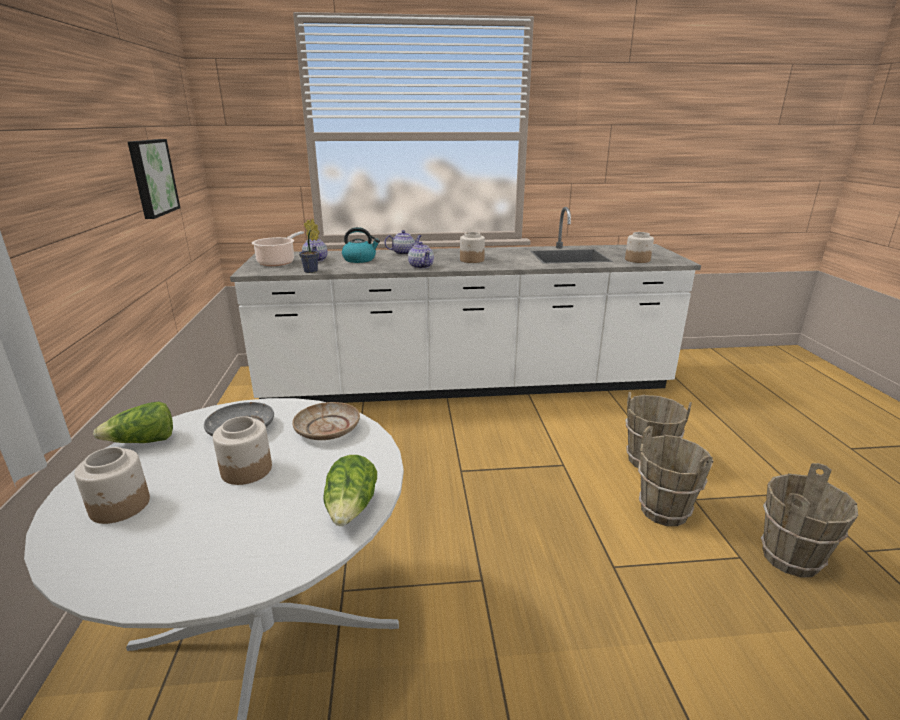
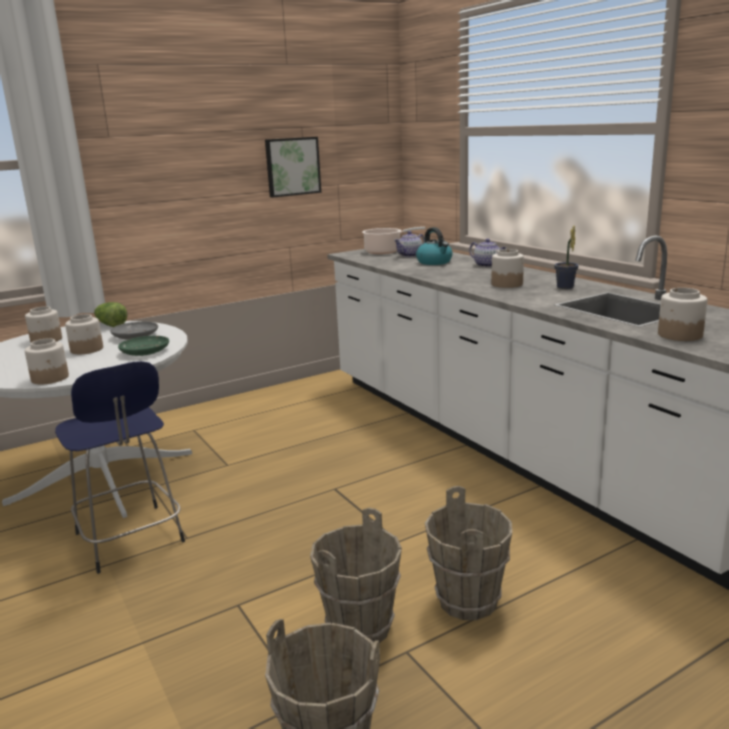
camera: 65 degrees right, 5 degrees down
(312, 271) = (372, 262): potted plant -> potted plant (565, 288)
(327, 429) = (145, 352): beige plate -> green plate
(351, 509) = (50, 378): lettuce -> jar
(421, 266) = (445, 278): teapot -> none
(455, 627) = (130, 540): none -> blue stool

